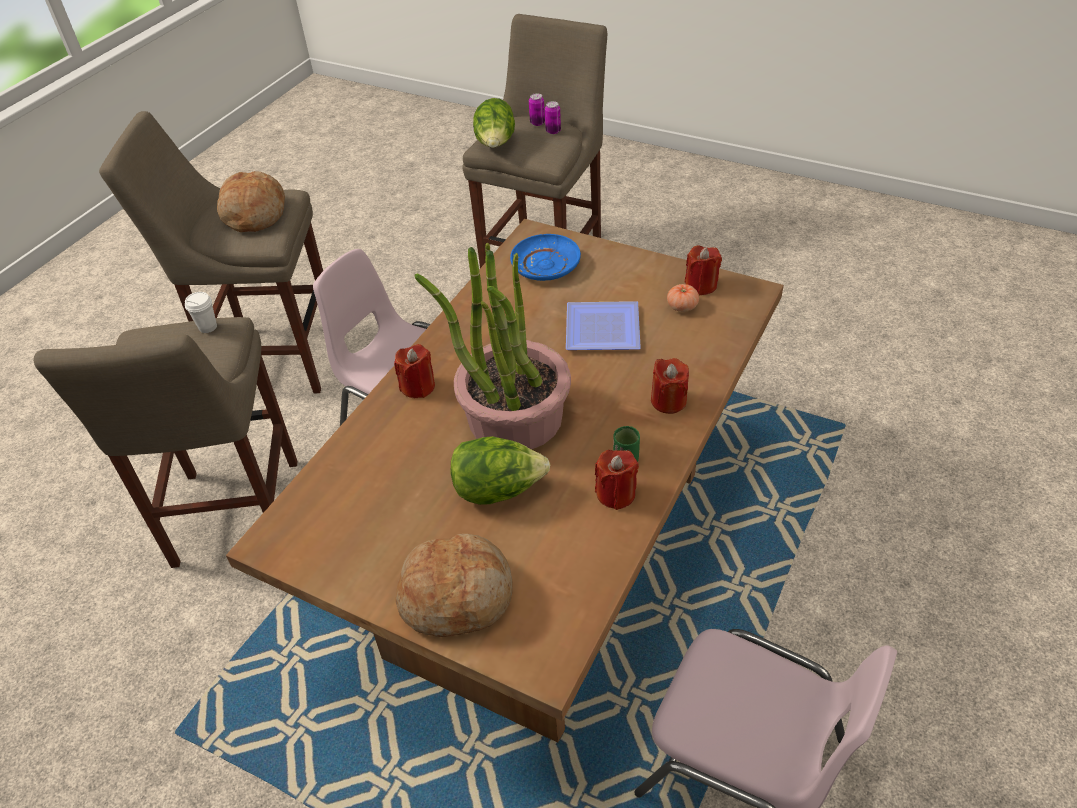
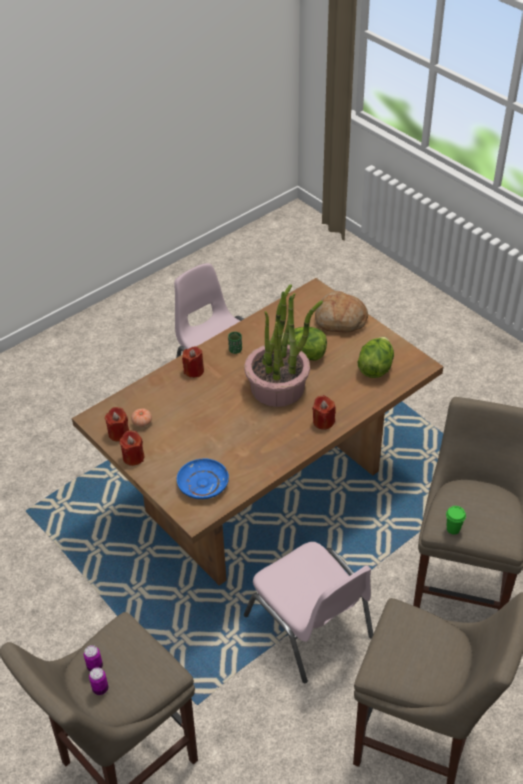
camera: 160 degrees left, 0 degrees up
(208, 327) = (453, 529): white cup -> green cup
(254, 214) = (409, 651): bread -> none
(496, 145) = (158, 666): lettuce -> lettuce (375, 368)
(600, 327) = (199, 425): plate -> none
(616, 494) = (250, 337): red candle -> red candle (133, 457)

